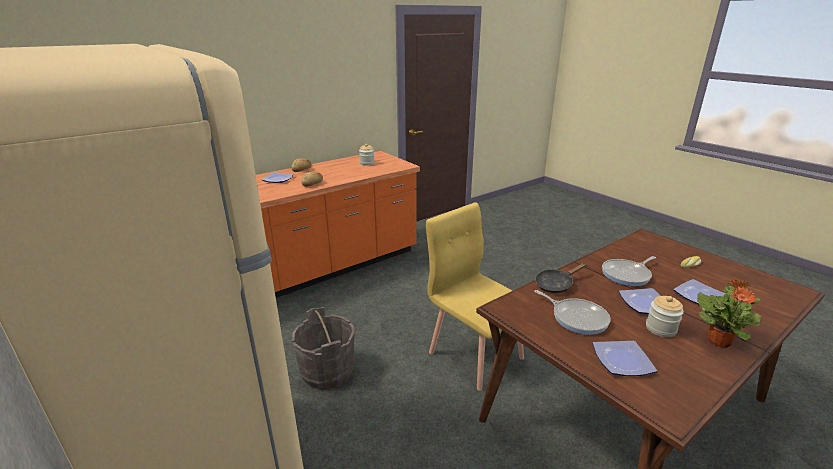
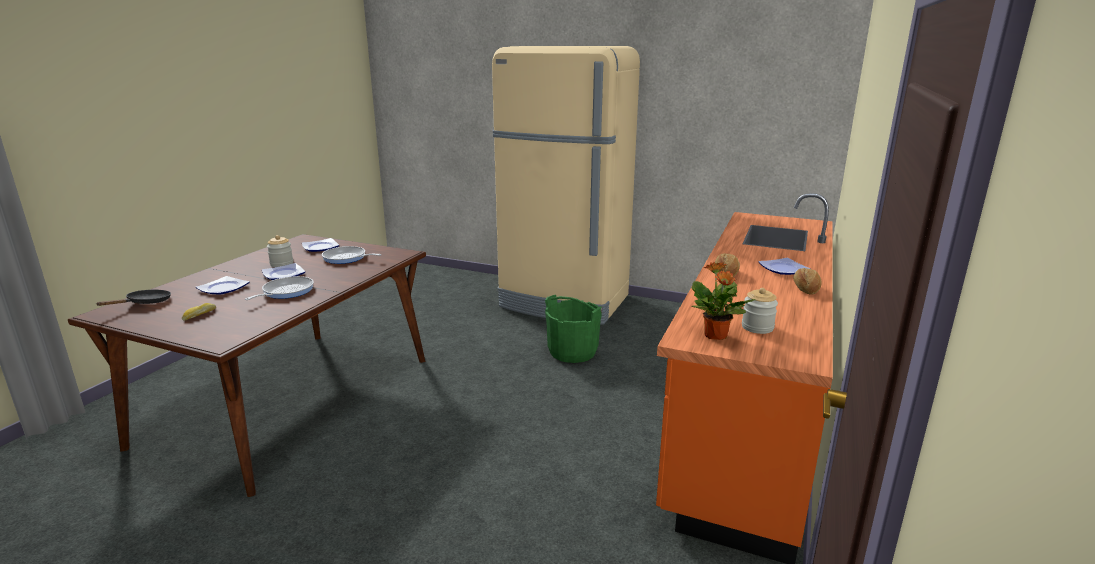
camera: 150 degrees right, 5 degrees down
(327, 371) = (572, 352): grey bucket -> green bucket
(475, 354) = (448, 400): yellow chair -> none
(556, 284) = (362, 272): black frying pan -> black frying pan (145, 303)
(719, 341) = (240, 266): potted plant -> potted plant (715, 336)

